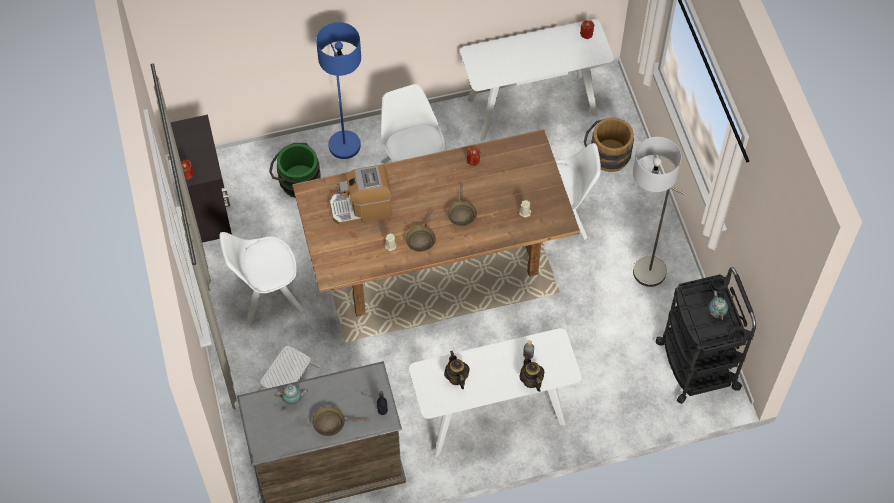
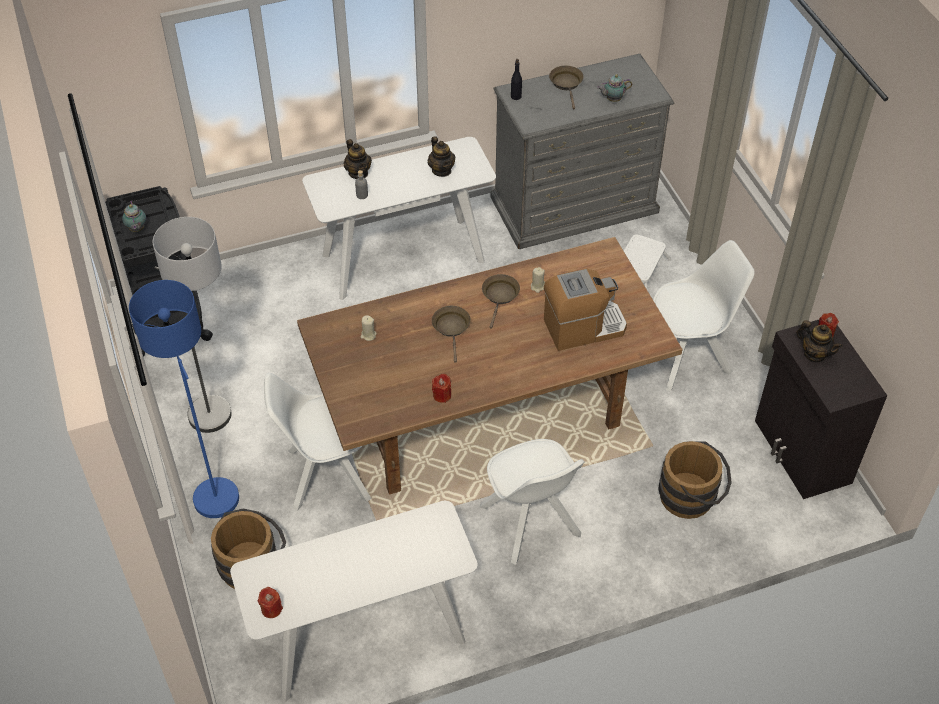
camera: 175 degrees right, 10 degrees down
(200, 158) = (814, 354): none -> teapot
(296, 180) = (692, 497): green bucket -> brown bucket
(332, 423) = (566, 84): brown frying pan -> brown frying pan turned 90 degrees counterclockwise
(347, 153) = (630, 542): blue floor lamp -> blue floor lamp (211, 488)

